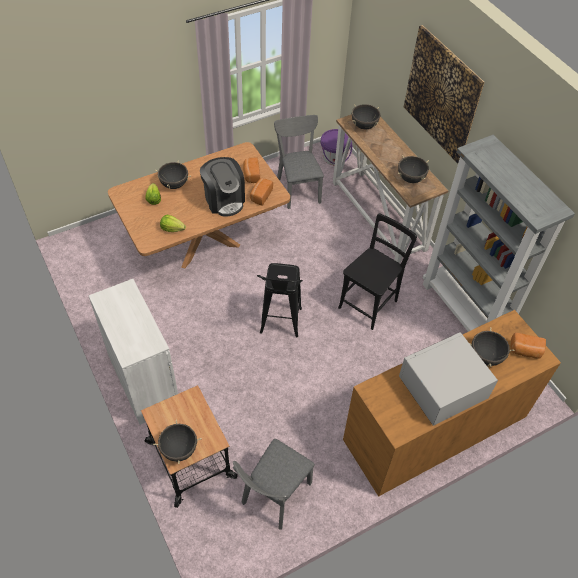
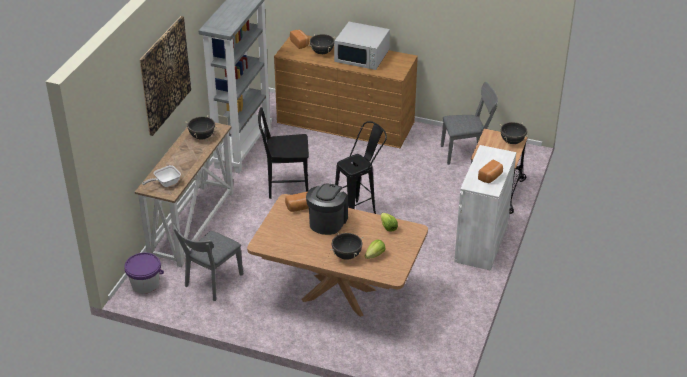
camera: 130 degrees left, 15 degrees down
(251, 175) = (284, 224): bread -> bread (491, 177)
(364, 126) = (165, 183): black cooking pot -> frying pan

